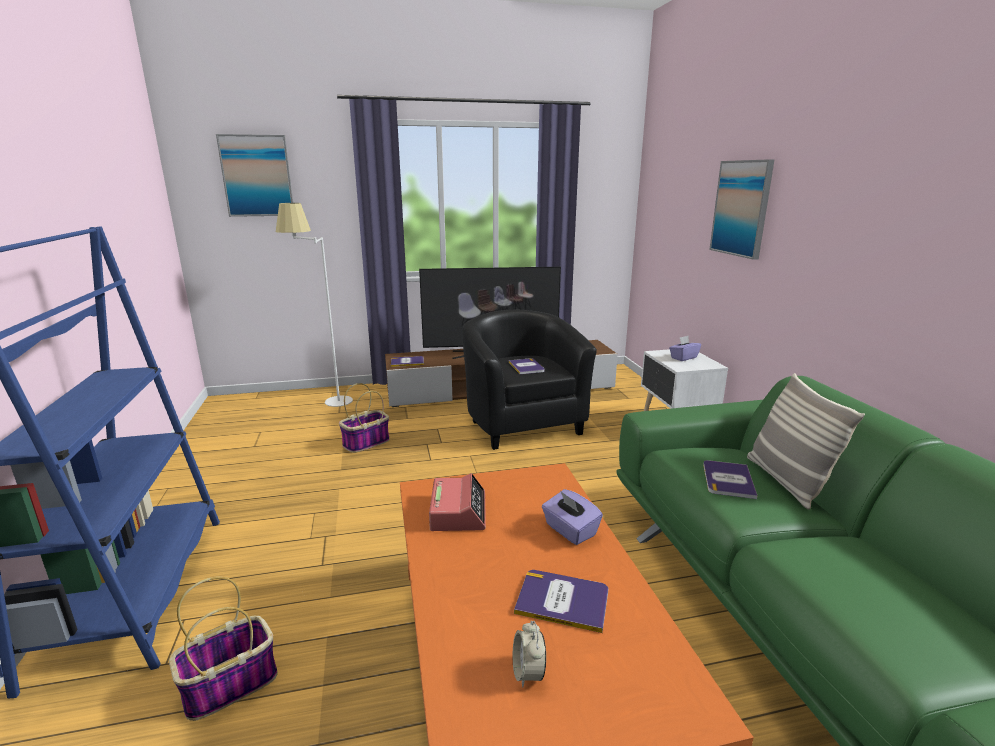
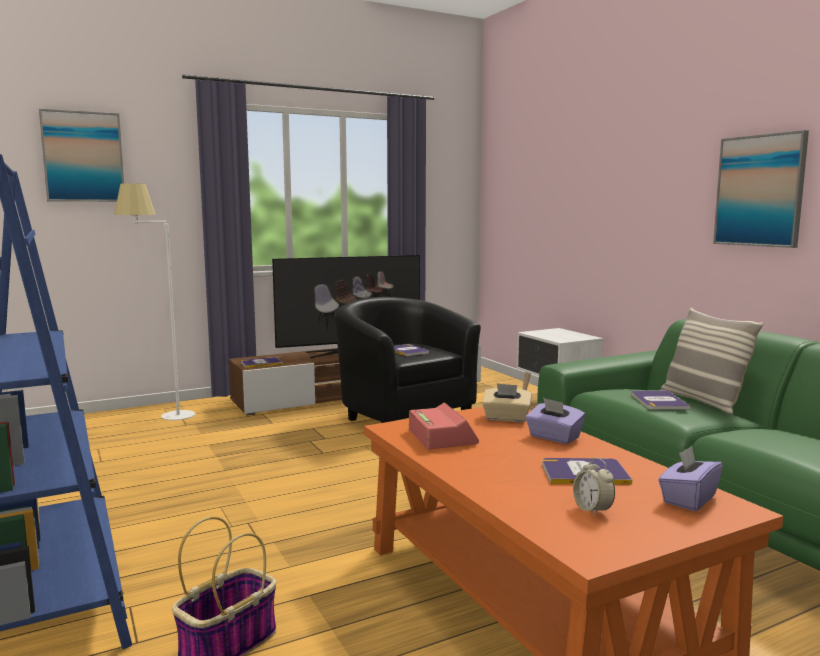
camera: 15 degrees left, 10 degrees down
(366, 443) = (238, 446): basket -> none
(542, 490) = (506, 418): none -> beige tissue box
(683, 357) = (558, 334): purple tissue box -> purple tissue box (688, 499)
(741, 208) = (599, 187): picture -> picture (760, 191)

